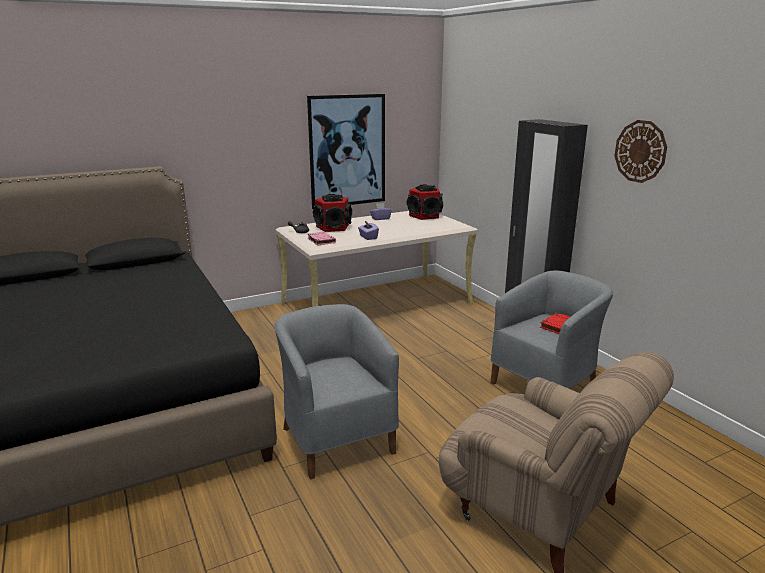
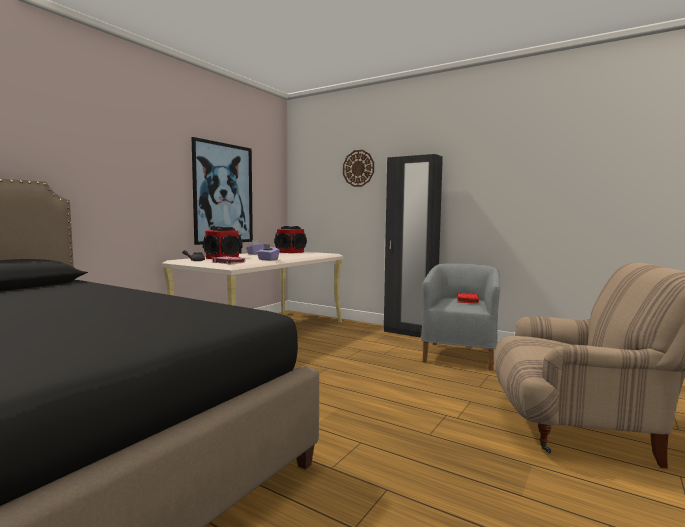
camera: 30 degrees left, 15 degrees down
(335, 437) = (351, 427): grey armchair -> none
(640, 151) = (490, 168): wall clock -> wall clock (358, 168)

